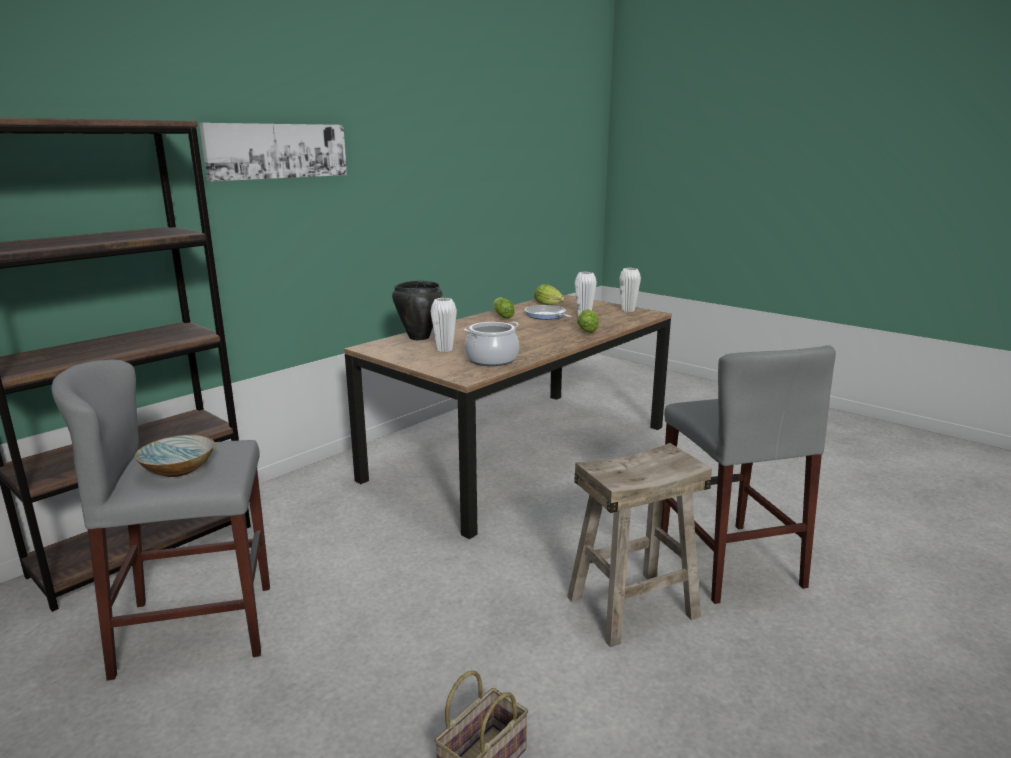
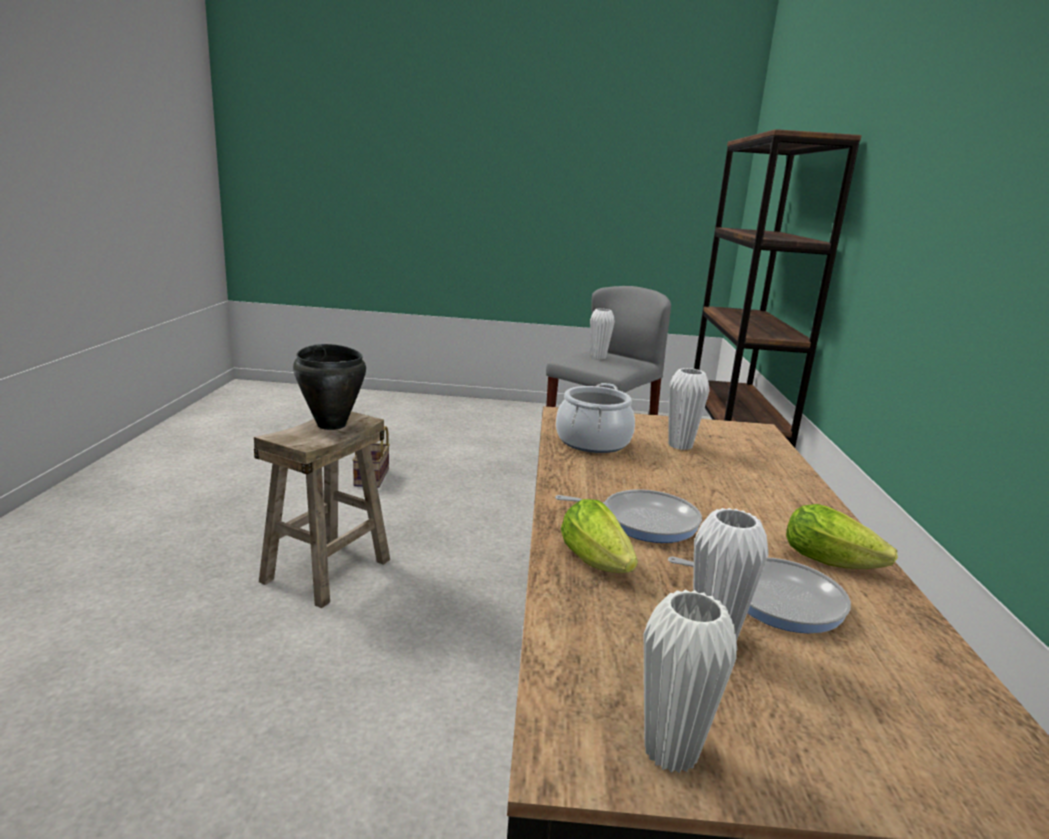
camera: 140 degrees right, 0 degrees up
(179, 469) = (598, 357): bowl -> white vase
(277, 151) = (926, 163): picture -> none
(418, 337) = (764, 459): black cooking pot -> black cooking pot (332, 425)
(545, 333) = (643, 521): none -> frying pan
(549, 304) = (913, 687): lettuce -> none
(728, 561) = (230, 655): grey stool -> none

